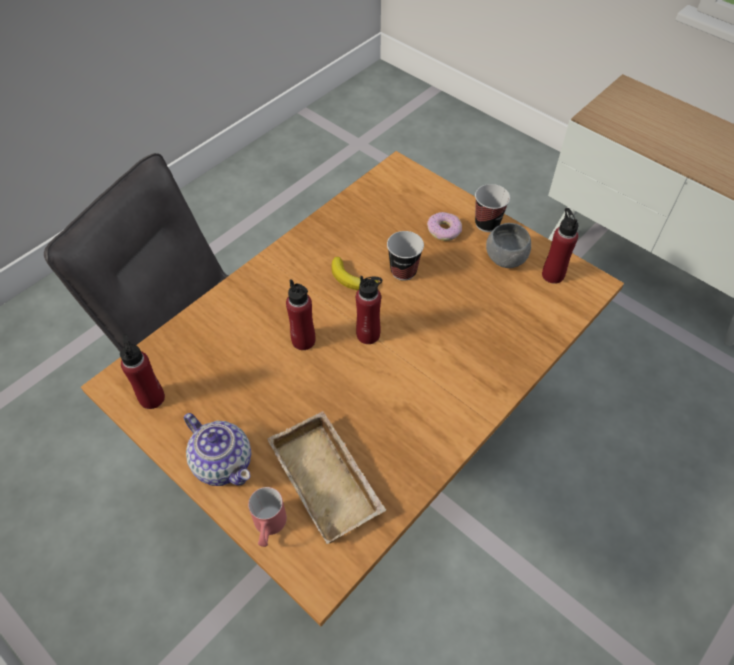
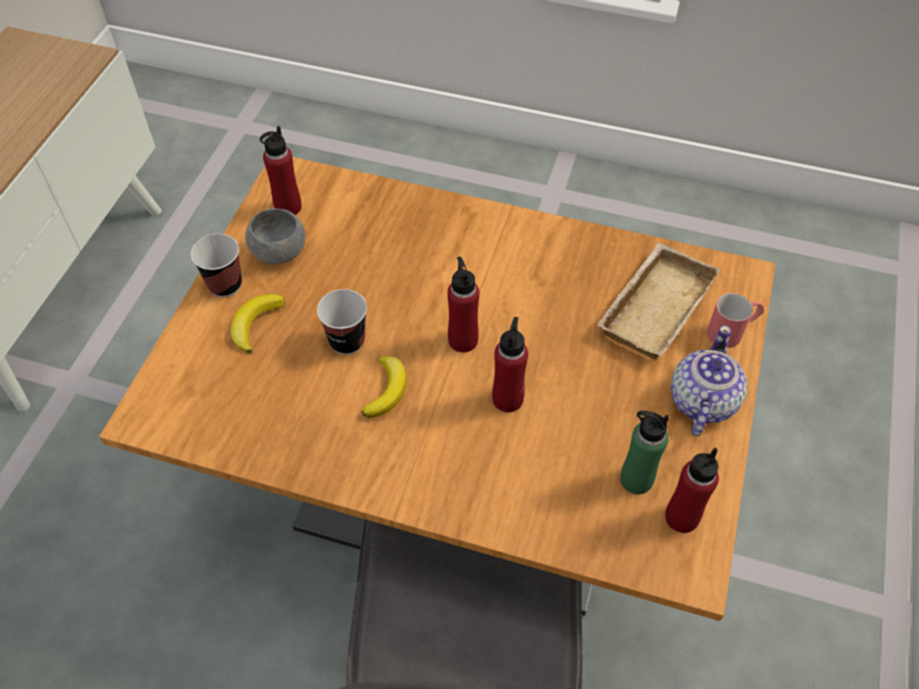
camera: 115 degrees left, 0 degrees up
(195, 386) = (636, 479): none -> green bottle
(444, 230) = (255, 324): donut -> banana

